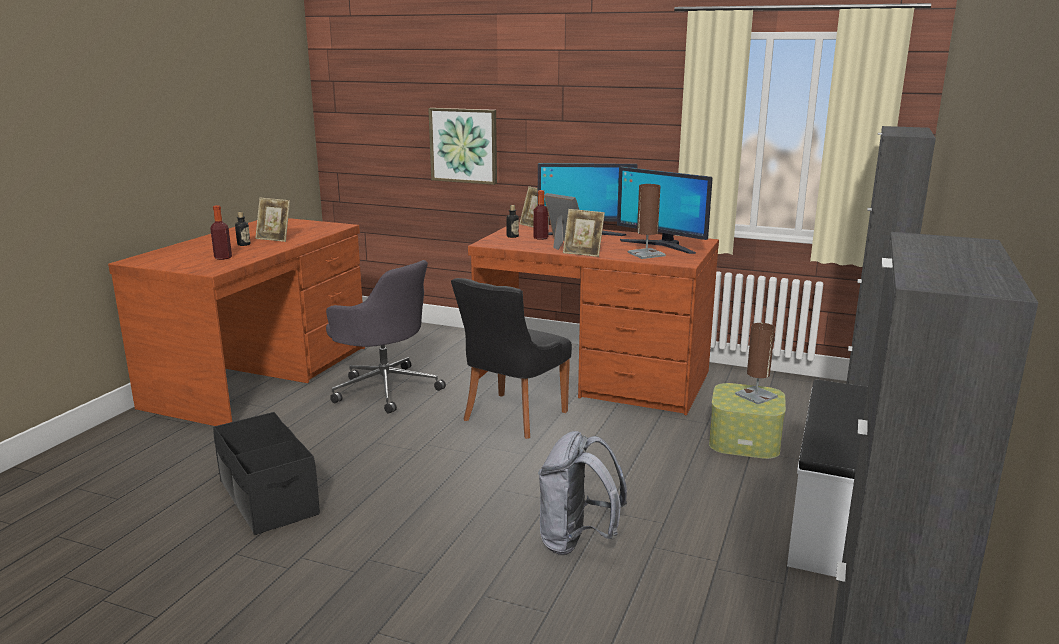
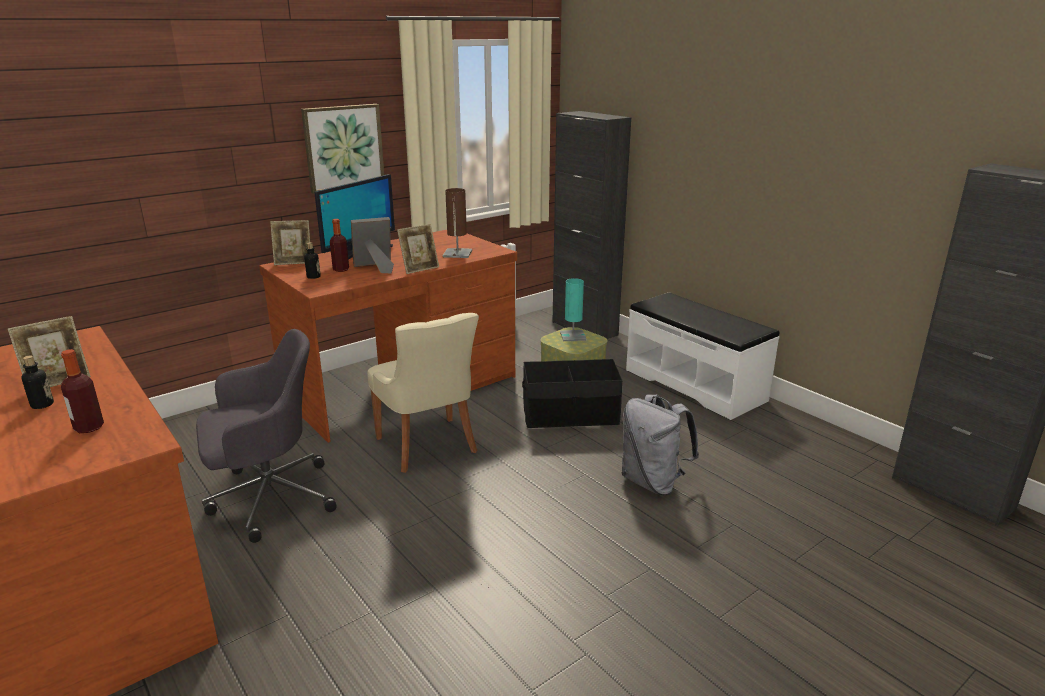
camera: 60 degrees left, 5 degrees up
(267, 498) = (433, 642): black storage box -> black storage box (570, 415)
(464, 145) = (152, 191): picture -> picture (343, 147)
(512, 417) = (428, 446): black chair -> beige chair
(662, 245) = (442, 244): monitor -> none
(756, 396) = (573, 336): brown table lamp -> turquoise table lamp

